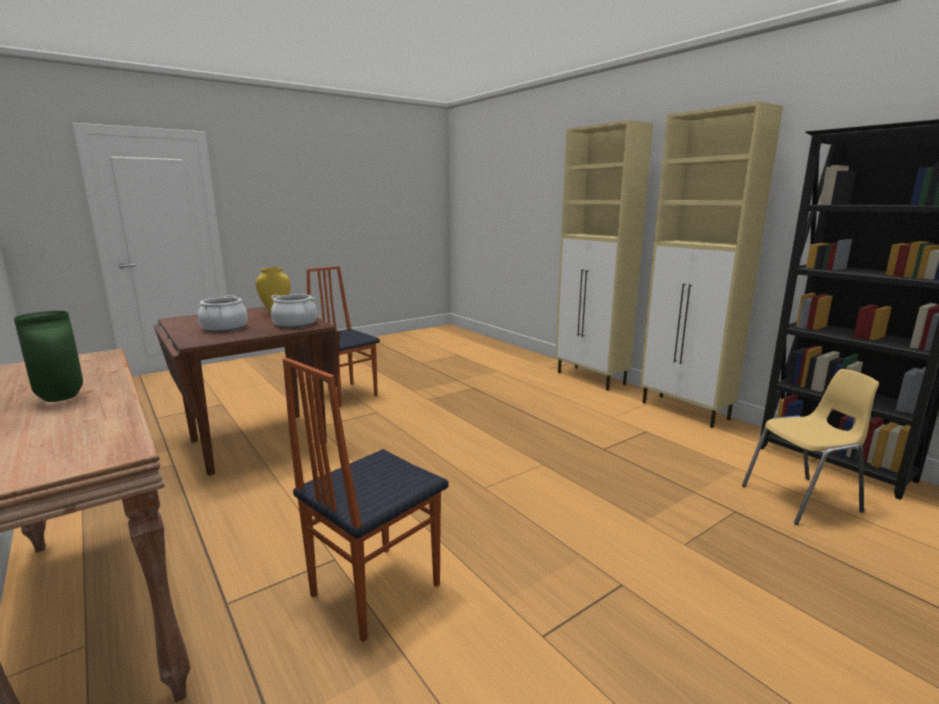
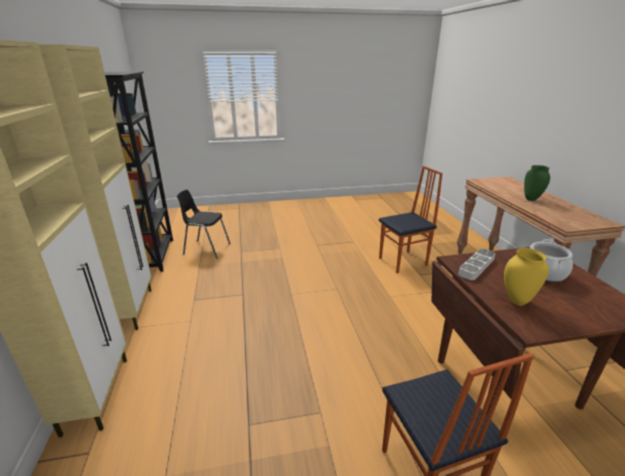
camera: 155 degrees left, 10 degrees up
(295, 324) = (476, 266): cooking pot -> grey tray
(802, 499) = (206, 249): yellow chair -> black chair

